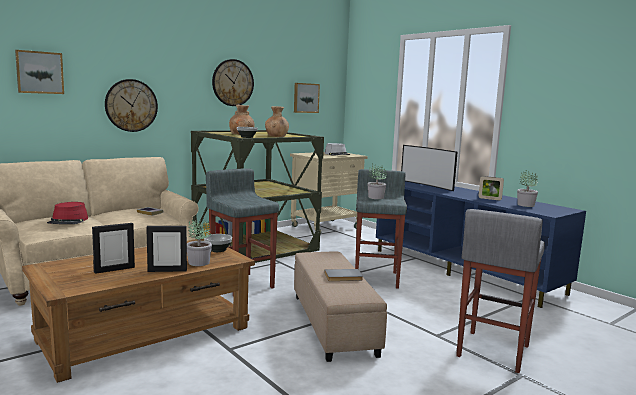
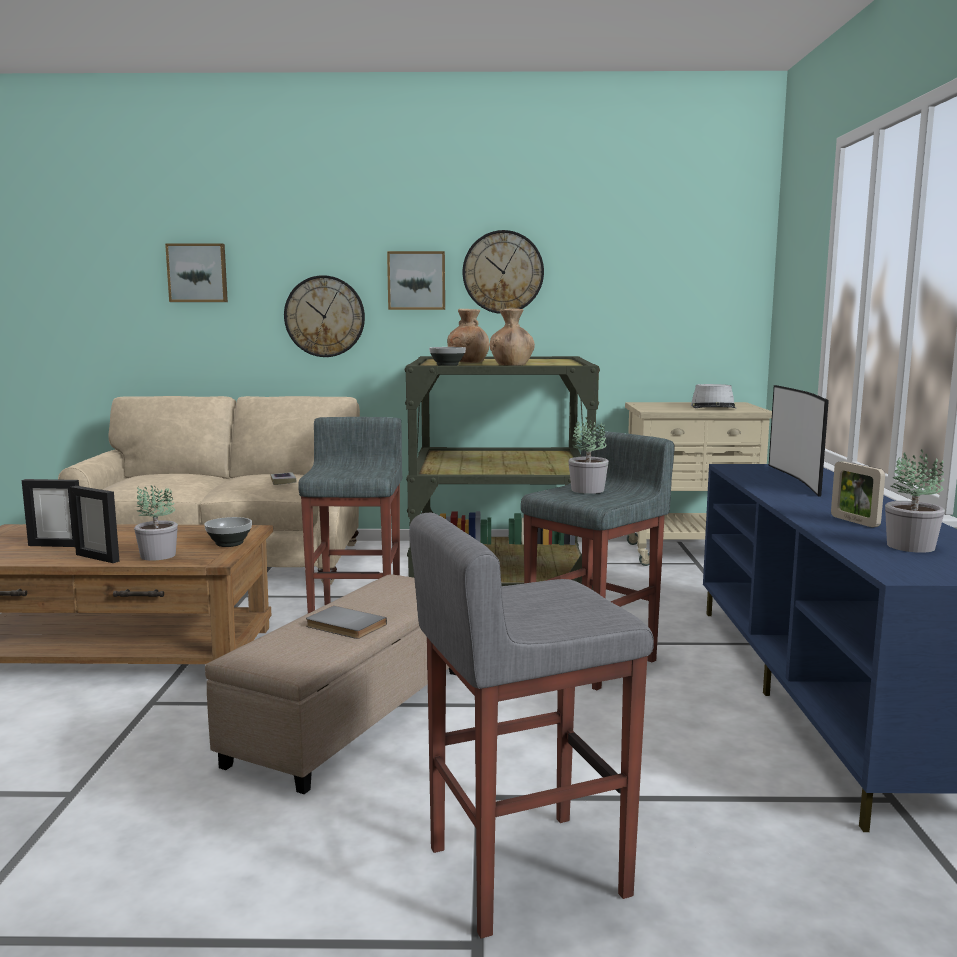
camera: 40 degrees right, 0 degrees up
(68, 221) = (168, 479): red hat -> none
(305, 98) = (666, 294): picture -> picture (416, 281)

